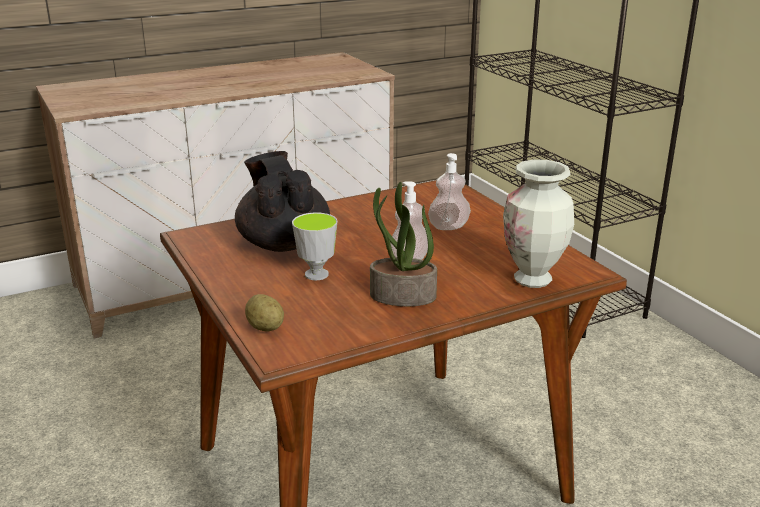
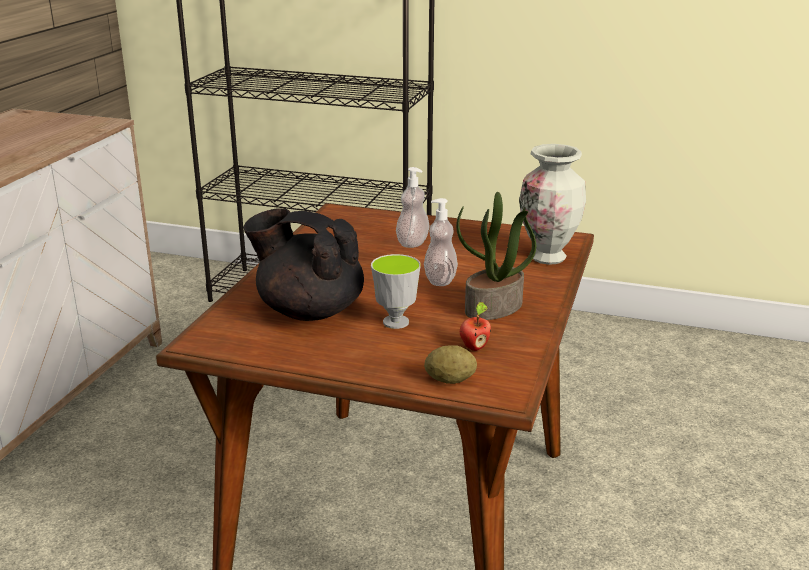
camera: 45 degrees left, 0 degrees up
(328, 315) = (474, 347): none -> apple

